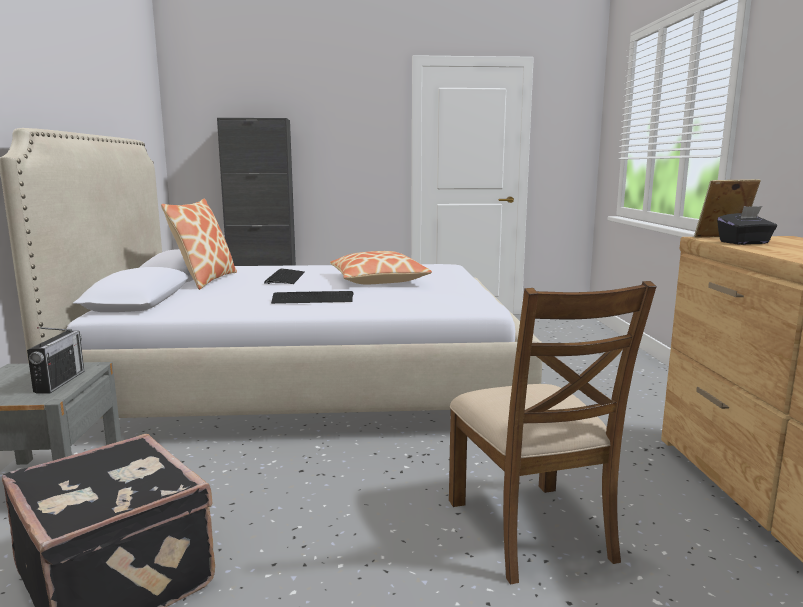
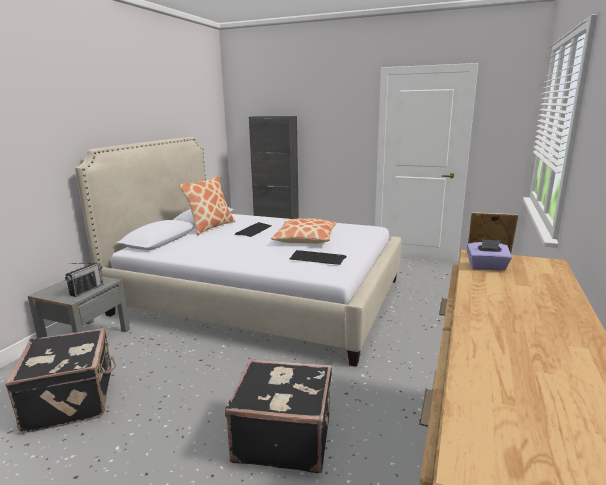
camera: 25 degrees right, 5 degrees up
(312, 299) = (242, 253): keyboard -> keyboard (317, 258)
(531, 529) = (283, 437): brown chair -> black suitcase
(744, 243) = (487, 267): black tissue box -> purple tissue box

